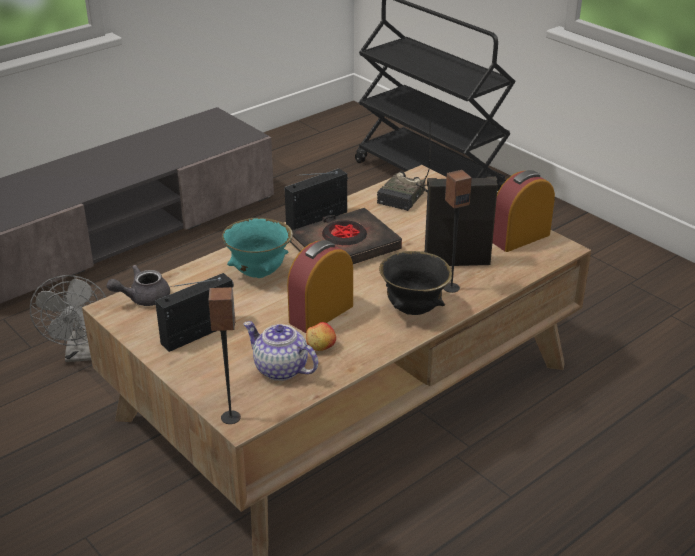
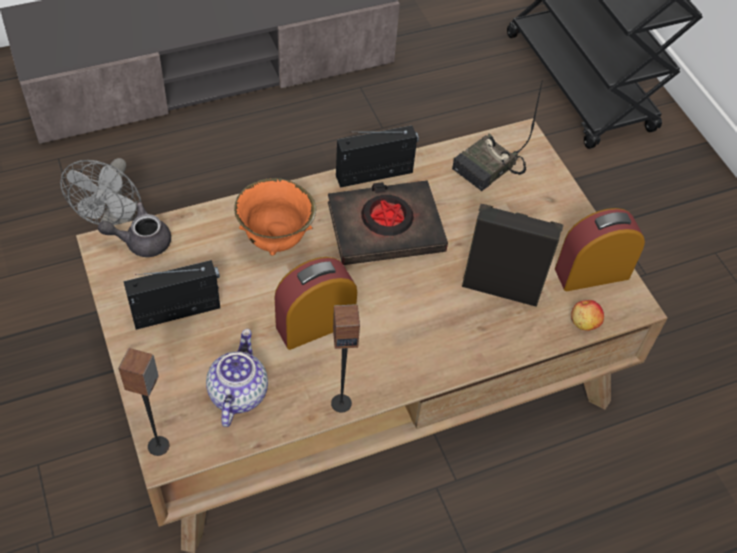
camera: 15 degrees right, 20 degrees up
(259, 273) = (275, 241): turquoise bowl -> orange bowl
(280, 369) = (237, 393): teapot -> teapot turned 45 degrees clockwise
(321, 347) = (293, 374): apple -> apple (584, 322)
(413, 310) = (417, 350): black bowl -> none
(451, 287) = (475, 328): speaker -> speaker (341, 403)

